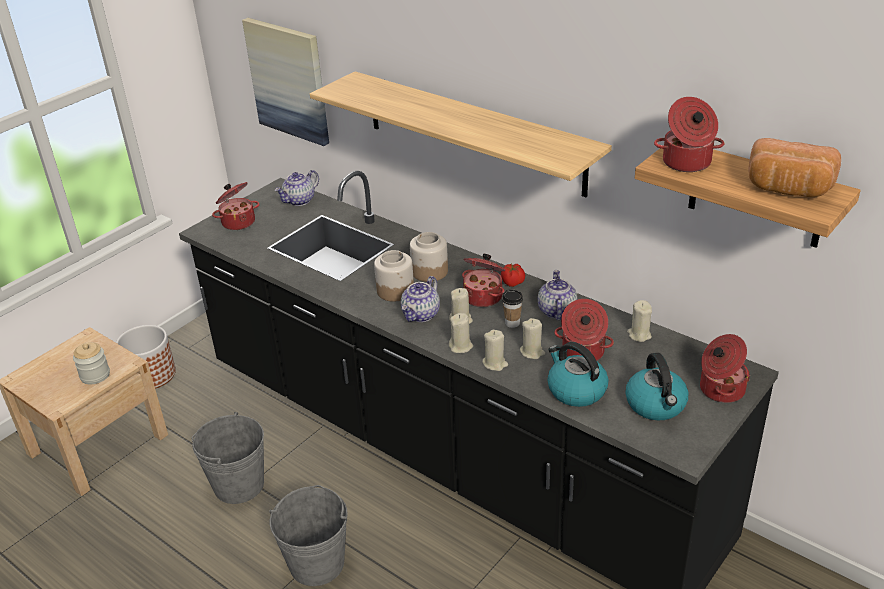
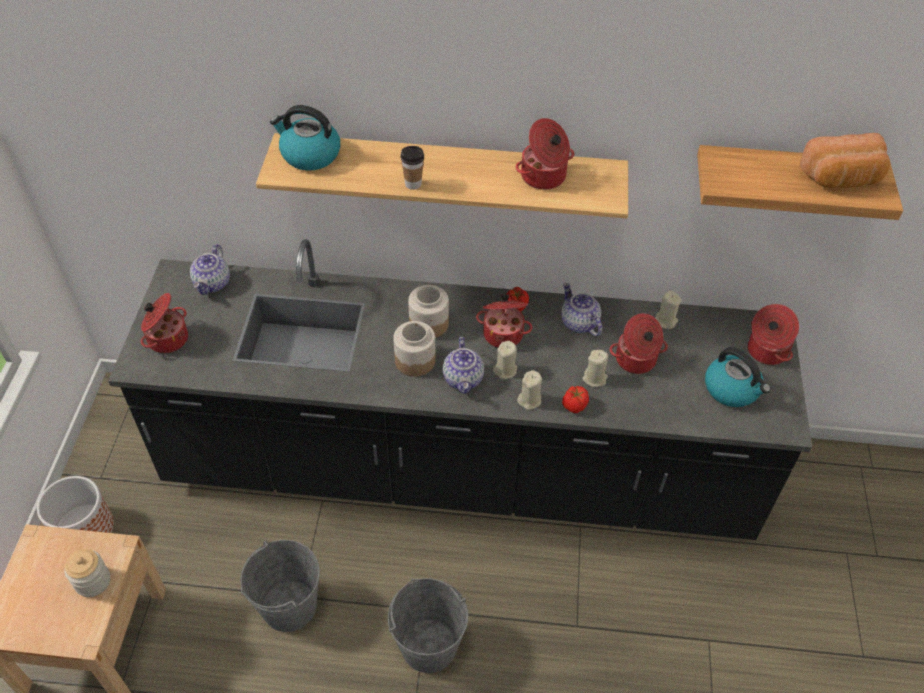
camera: 35 degrees left, 15 degrees up
(289, 80) = (165, 155): picture -> none
(495, 363) = (574, 405): beige candle -> tomato
(512, 323) = (553, 353): cup -> cup (413, 184)
(575, 390) = (661, 403): kettle -> kettle (309, 155)
(686, 163) = (740, 174): cooking pot -> cooking pot (544, 177)

